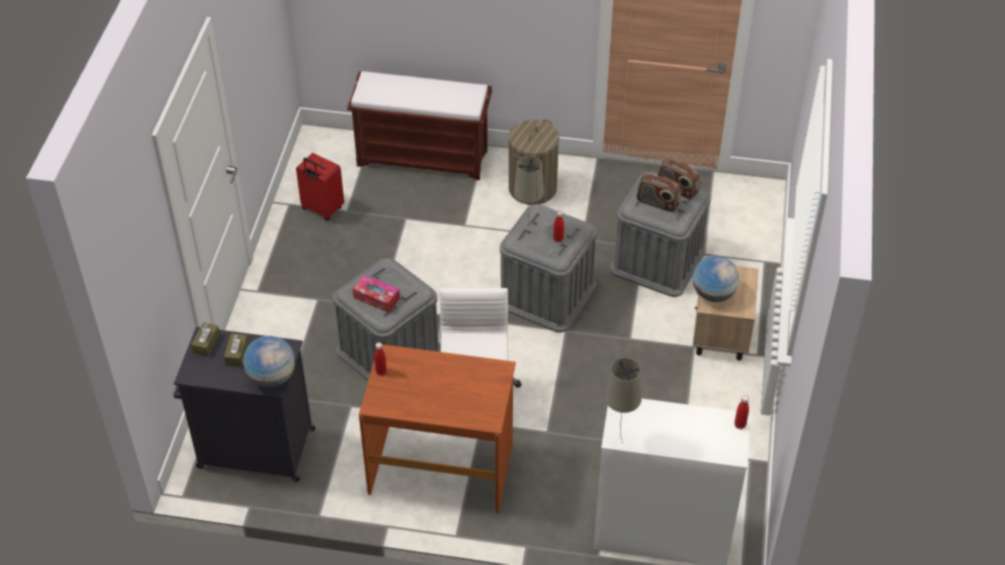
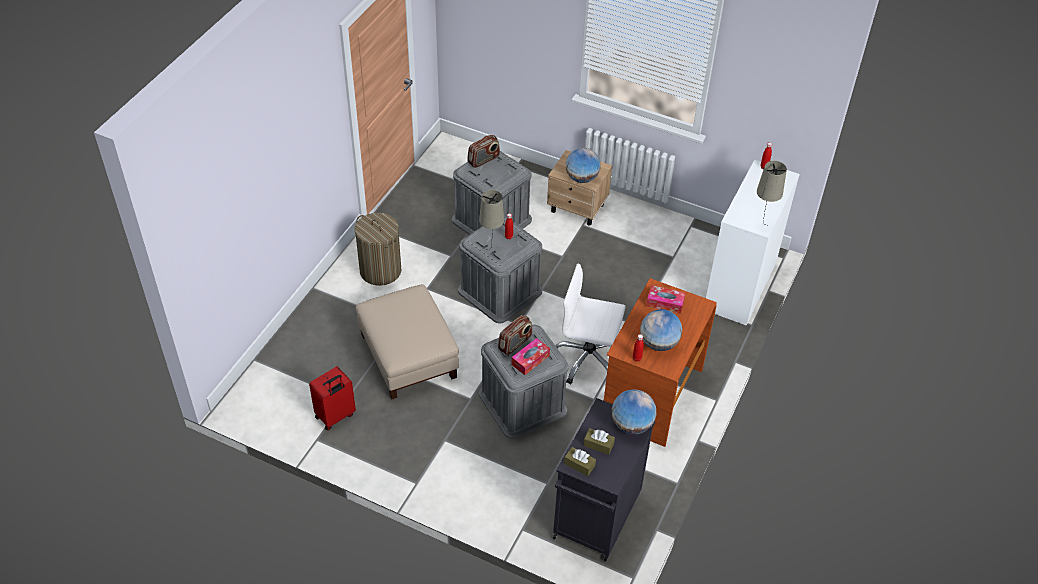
camera: 75 degrees left, 0 degrees up
(411, 388) = (659, 343): none -> globe
(420, 243) = (409, 356): none -> beige ottoman
(424, 157) = (306, 331): brown bench -> none
(478, 383) = (665, 303): none -> tissue box
(657, 203) = (494, 174): radio -> radio (515, 343)

